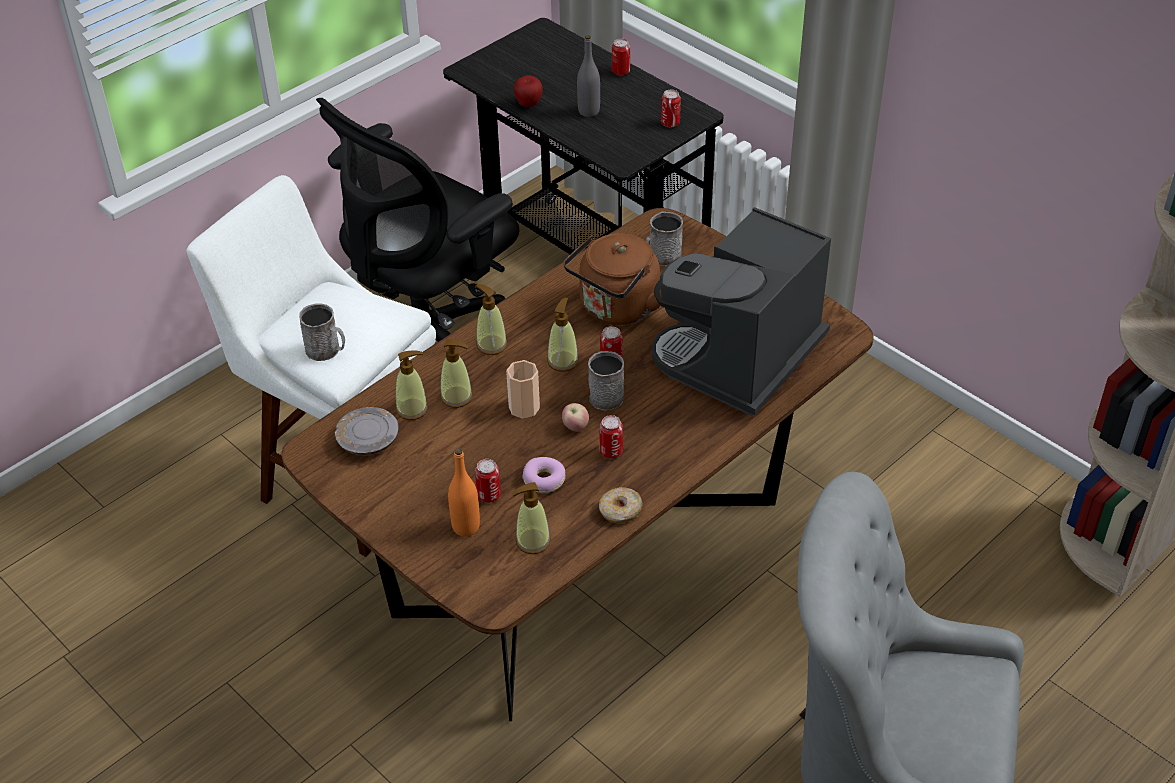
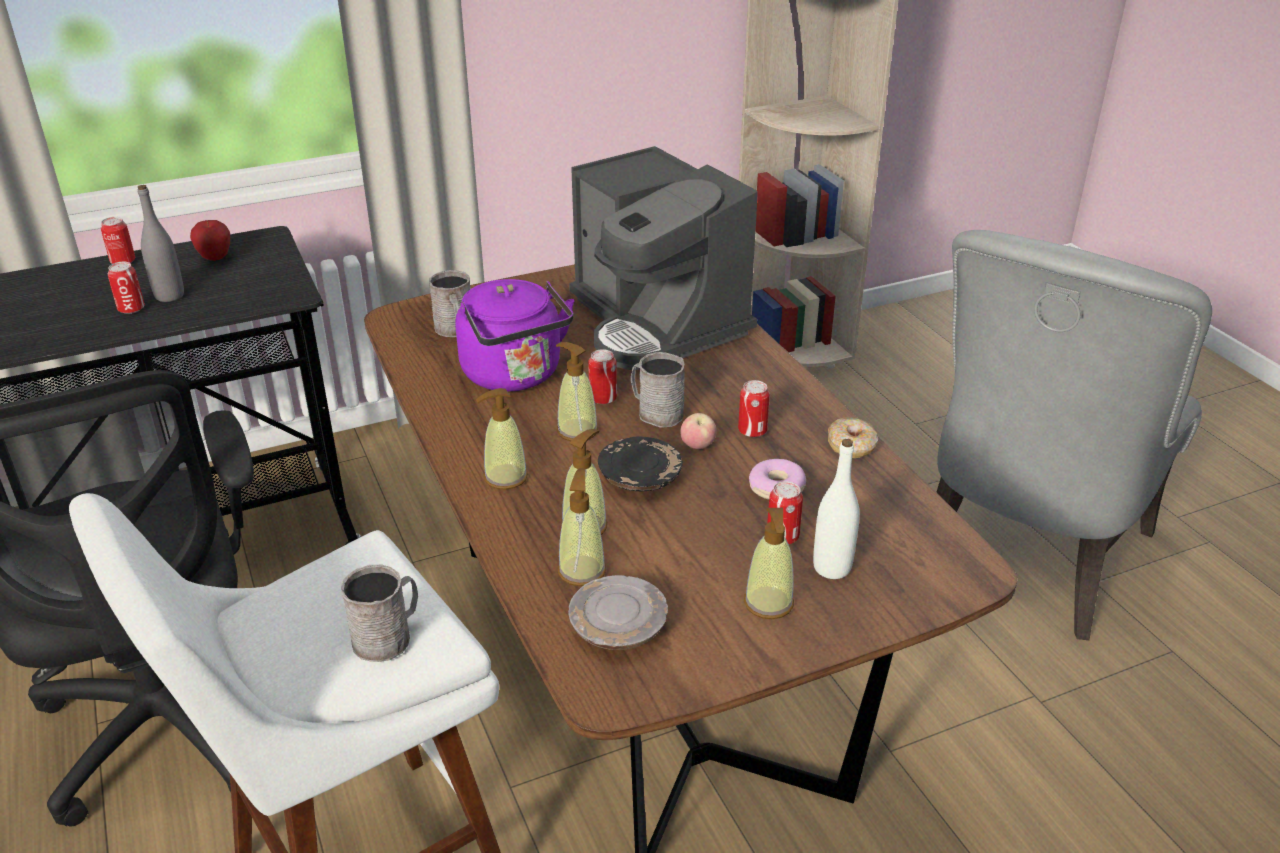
camera: 70 degrees left, 10 degrees down
(466, 527) = (832, 567): orange bottle -> white bottle
(524, 407) = (640, 476): cup -> black plate
(528, 104) = (97, 330): apple -> apple (215, 258)
(532, 541) = (877, 518): soap dispenser -> soap dispenser (768, 603)
(616, 309) = (516, 376): brown kettle -> purple kettle
(670, 123) = (259, 255): can -> can (131, 309)

